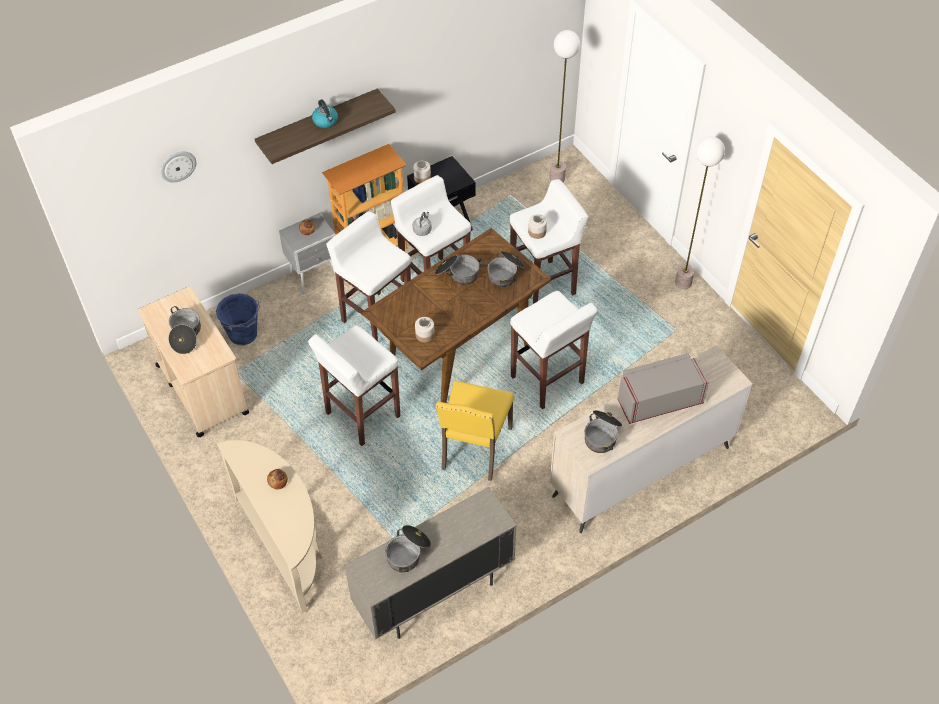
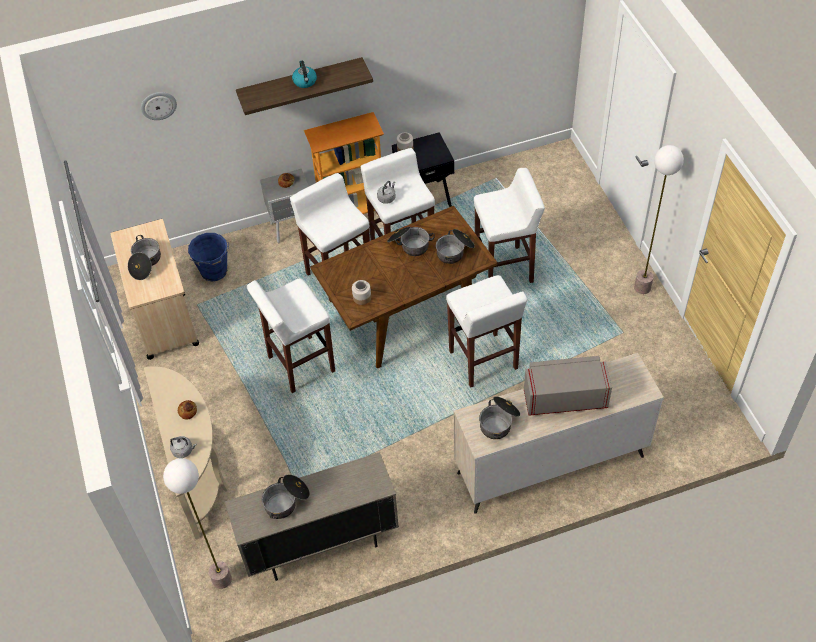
camera: 15 degrees right, 0 degrees up
(285, 521) = (184, 450): none -> grey kettle
(474, 449) = (395, 414): yellow chair -> none
(537, 232) = (495, 216): jar -> none
(557, 178) = (546, 168): floor lamp -> floor lamp (222, 579)

